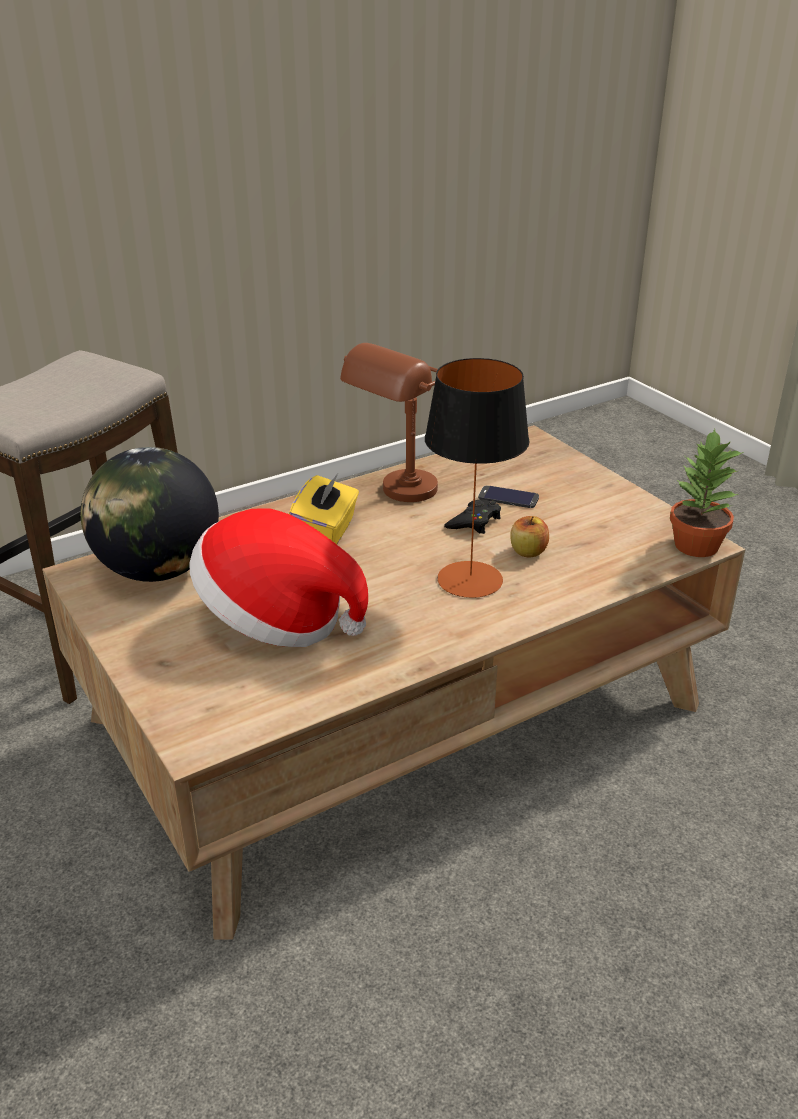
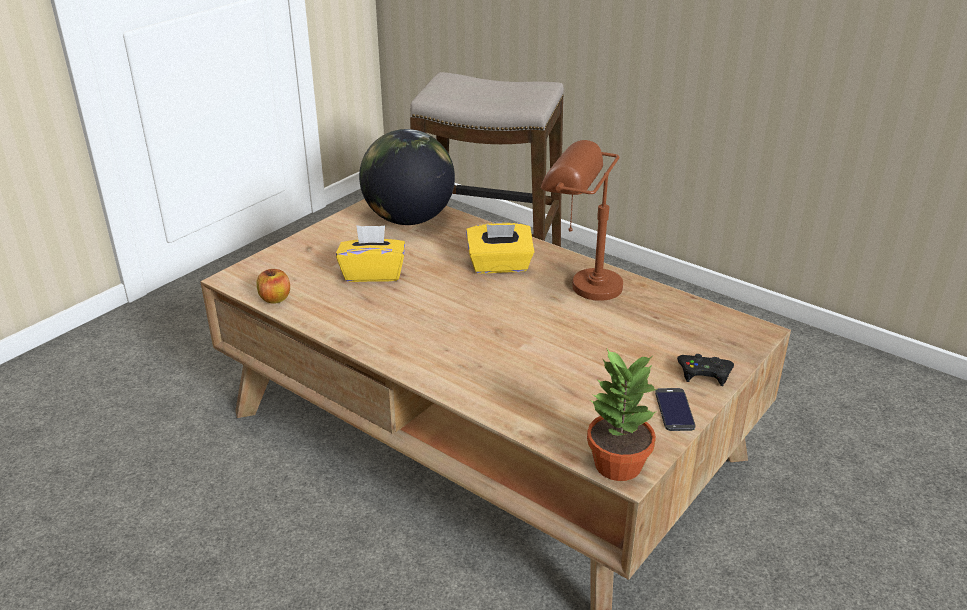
camera: 70 degrees right, 0 degrees up
(276, 620) = (373, 273): hat -> yellow tissue box
(470, 579) = (471, 342): table lamp -> none
(474, 522) = (565, 328): black game controller -> black game controller (704, 373)
(508, 497) = (623, 338): phone -> phone (674, 410)
(528, 552) = (535, 363): apple -> apple (275, 299)

